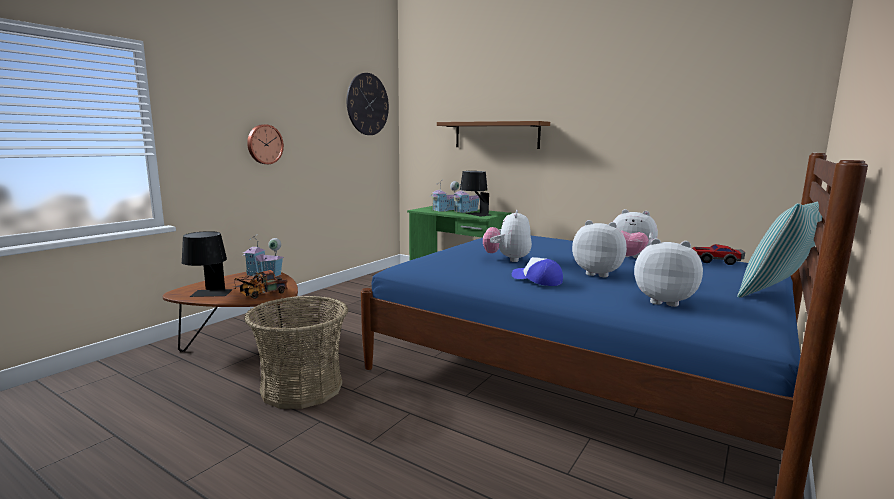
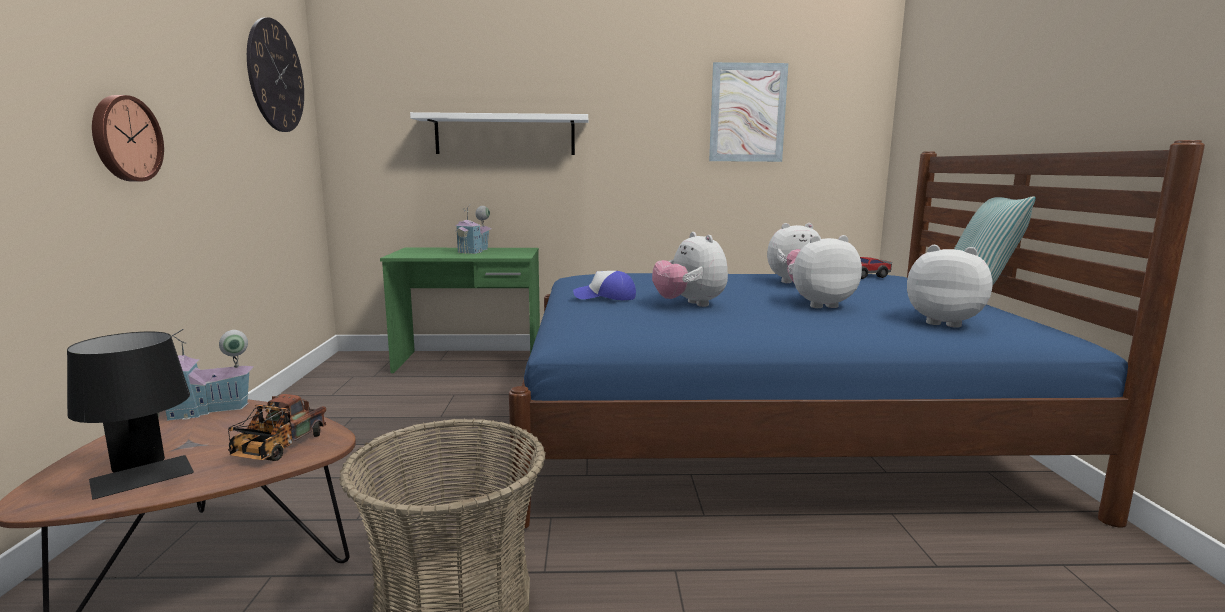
camera: 35 degrees left, 0 degrees up
(445, 210) = (439, 252): toy house -> none
(474, 214) = (499, 254): black table lamp -> none
(496, 135) = (505, 135): brown shelf -> white shelf
(537, 280) = (788, 323): cap -> cap (605, 297)
(663, 301) = (944, 322): plush toy -> plush toy turned 45 degrees clockwise
(676, 116) = (747, 113): none -> picture

